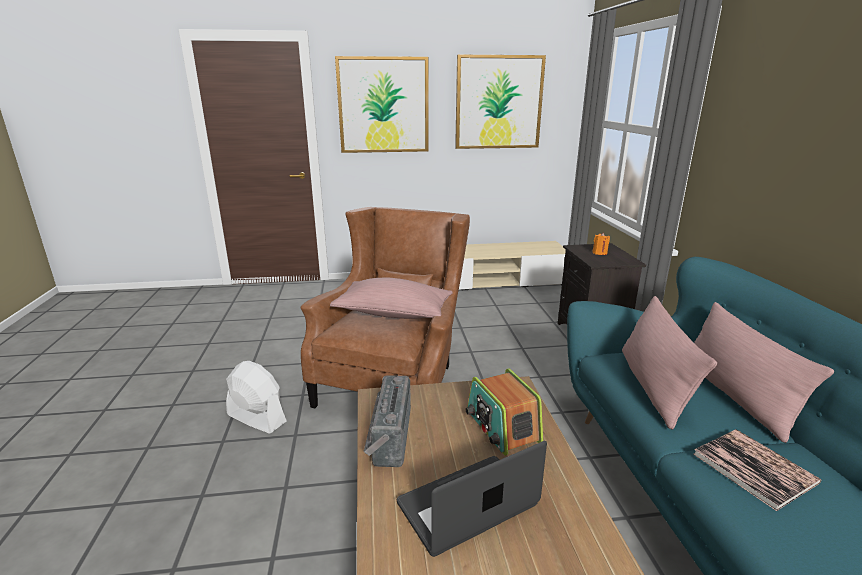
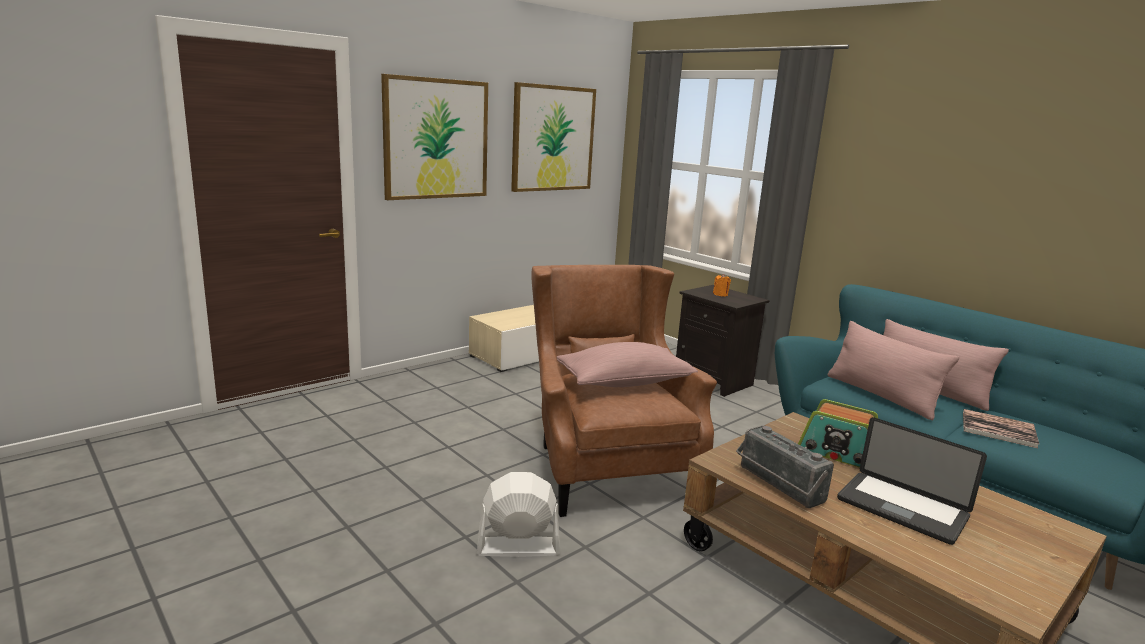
camera: 35 degrees left, 5 degrees down
(467, 505) = (902, 508): laptop -> laptop turned 75 degrees counterclockwise

